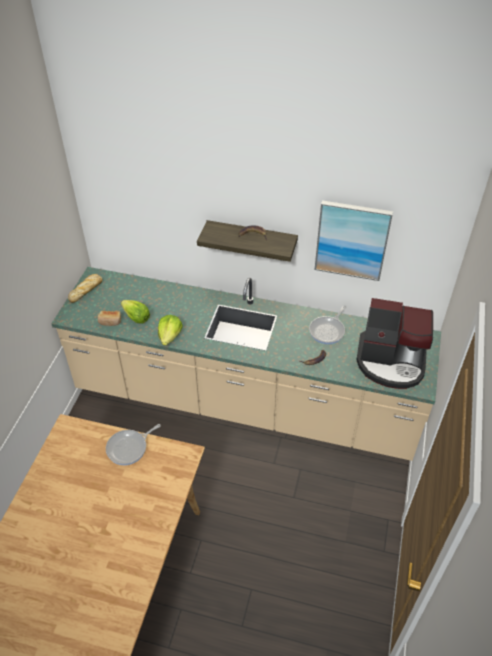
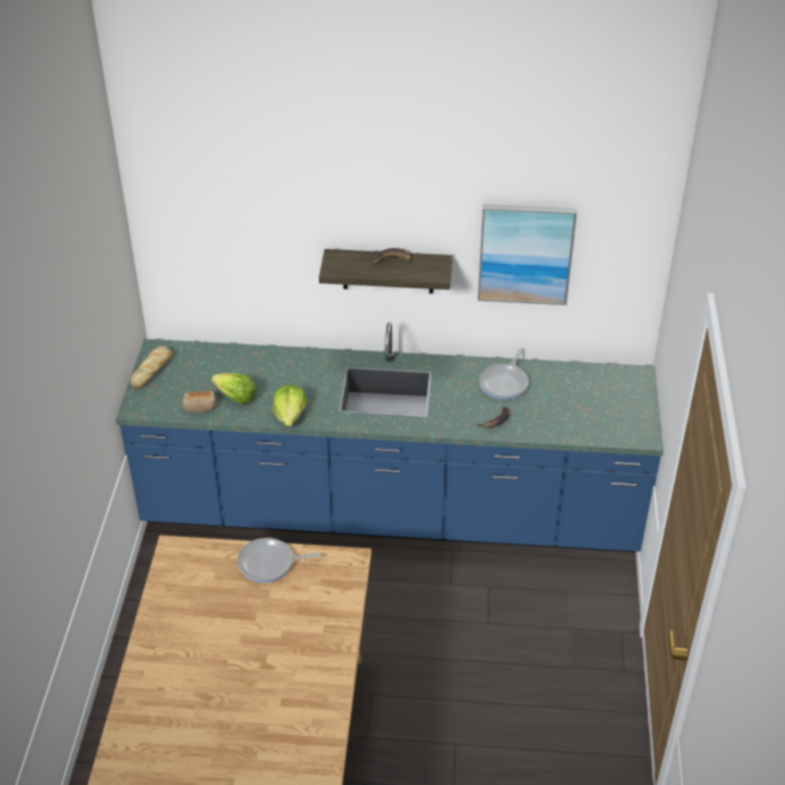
camera: 10 degrees left, 5 degrees down
(129, 448) = (269, 563): frying pan -> frying pan turned 45 degrees clockwise
(245, 403) = (392, 512): beige counter -> blue counter
(391, 362) = (597, 411): coffee machine -> none

